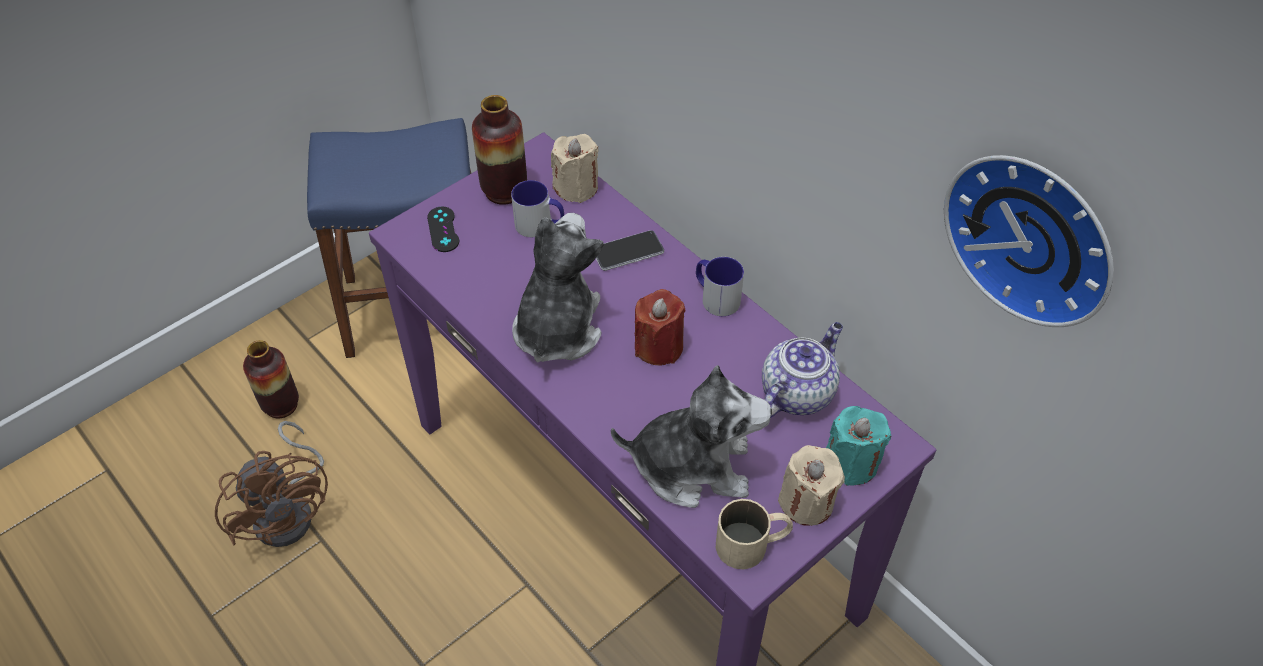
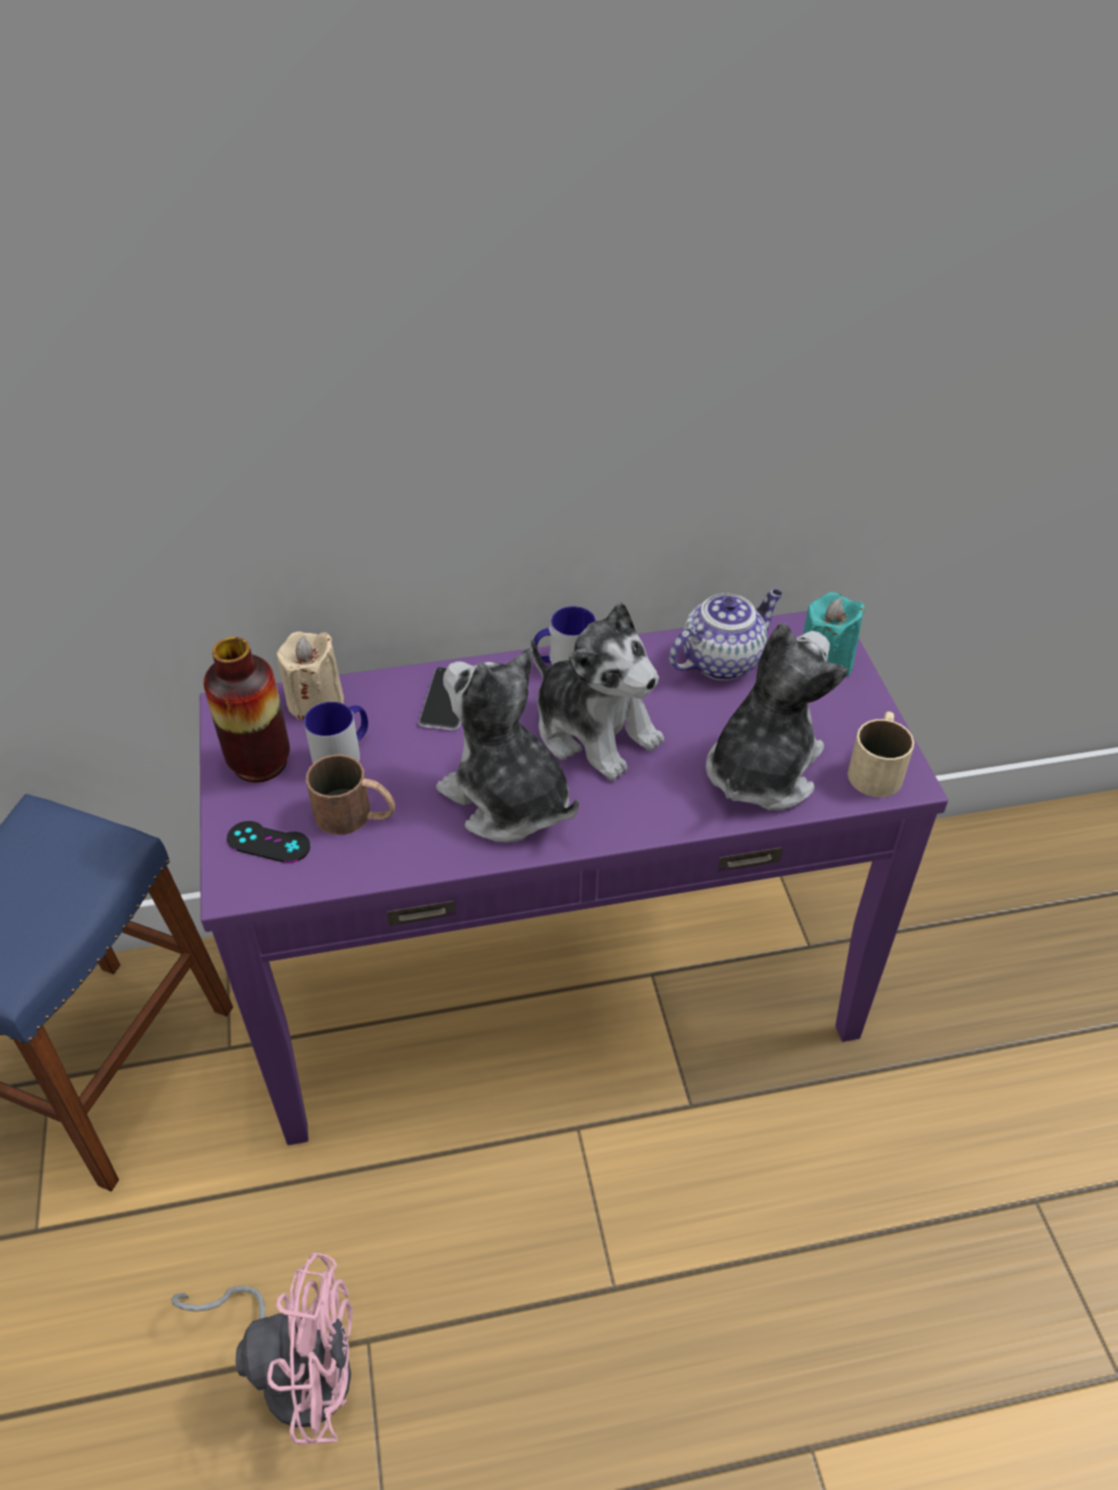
camera: 60 degrees left, 5 degrees down
(281, 405) = (117, 1310): vase -> none
(290, 510) = (296, 1364): brown fan -> pink fan
(492, 258) = (356, 815): none -> brown mug
(658, 346) = (595, 731): red candle -> plush toy
(797, 392) = (722, 660): teapot -> teapot turned 75 degrees clockwise
(806, 502) = (851, 710): beige candle -> none
(1034, 235) = (900, 311): wall clock -> none

